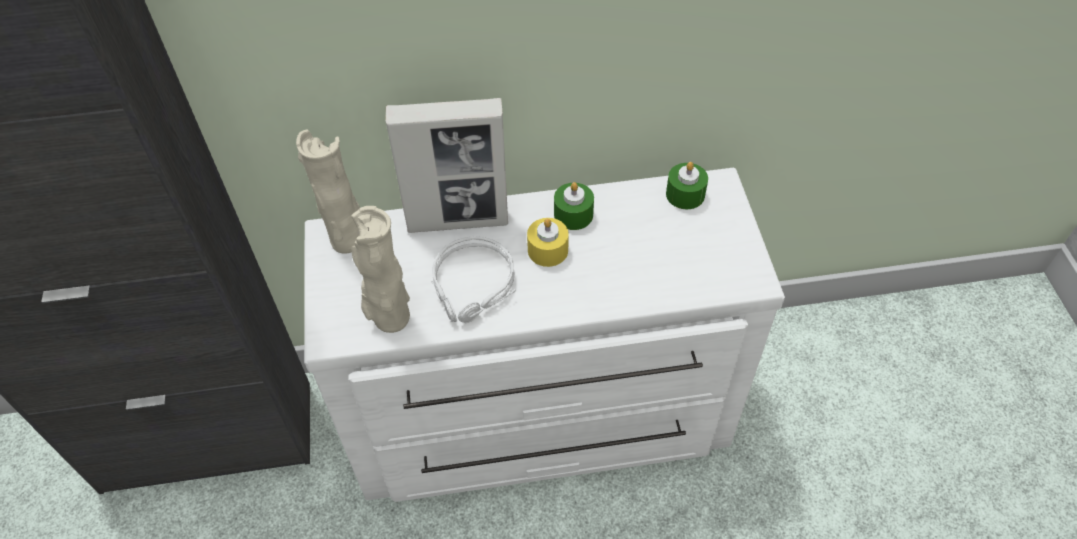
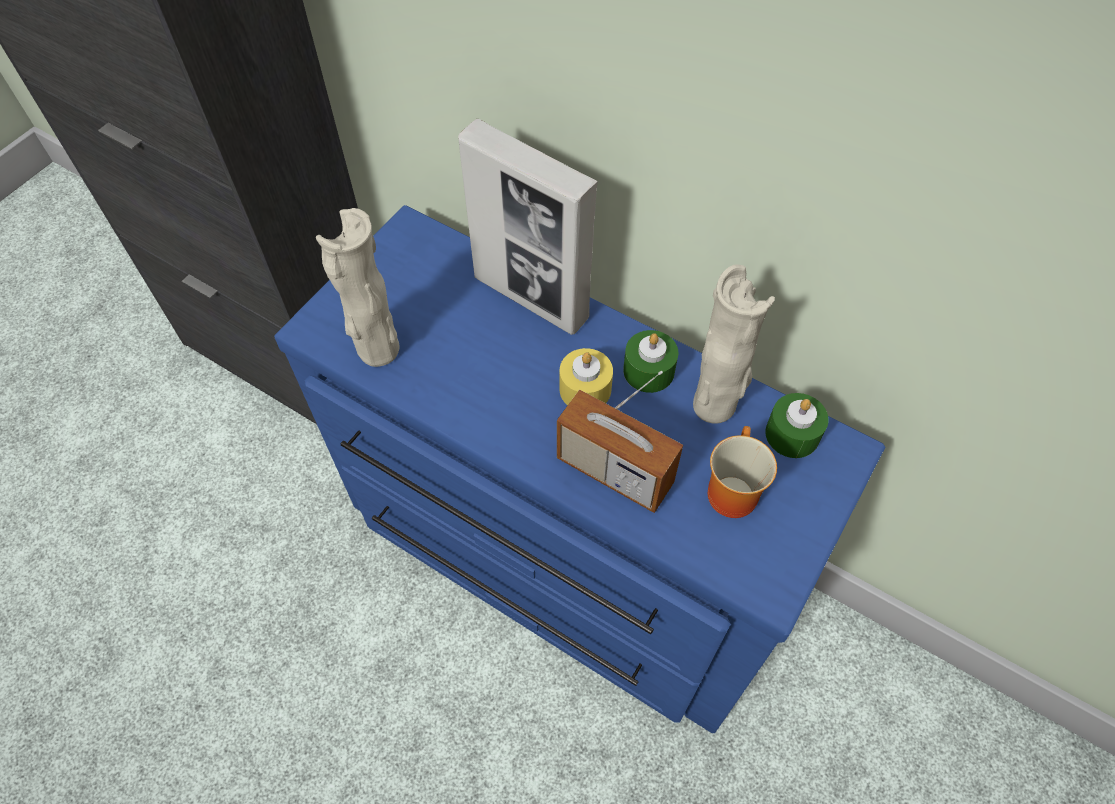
camera: 40 degrees right, 5 degrees up
(348, 240) = (418, 247): beige vase -> beige vase (715, 405)
(474, 287) = (479, 374): grey headphones -> none
(542, 419) = (559, 557): white dresser -> blue dresser
(613, 282) = (614, 471): none -> radio
(682, 246) = (729, 489): none -> mug

